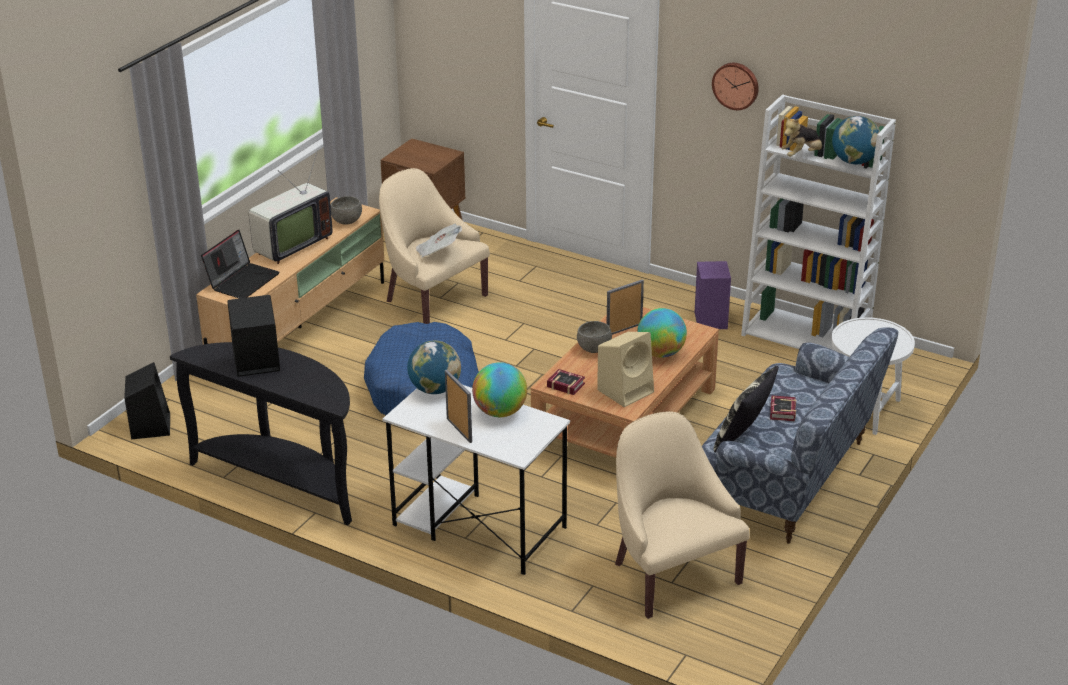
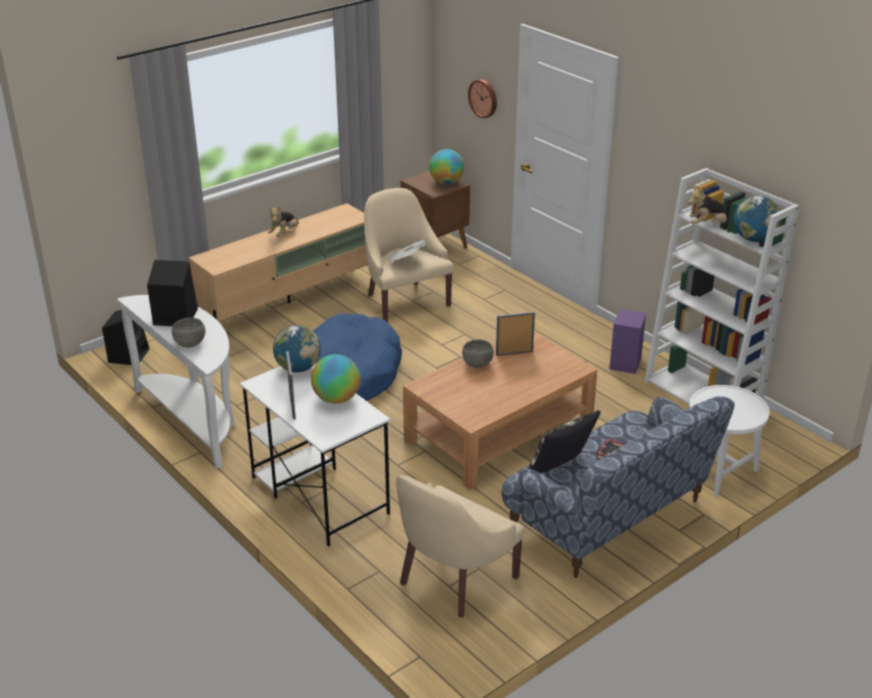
camera: 20 degrees right, 0 degrees up
(242, 280) = (229, 253): laptop -> none
(283, 480) = (194, 420): black console table -> white console table
(289, 245) = (284, 233): television -> plush toy
(347, 221) = (341, 222): grey bowl -> grey bowl (190, 343)
(565, 384) = (433, 389): book -> none
(626, 390) = (481, 405): beige speaker -> none
(661, 353) = (532, 380): globe -> globe (446, 182)
(671, 574) = (453, 578): beige armchair -> beige armchair turned 135 degrees counterclockwise
(736, 85) = (671, 154): wall clock -> wall clock (484, 98)

